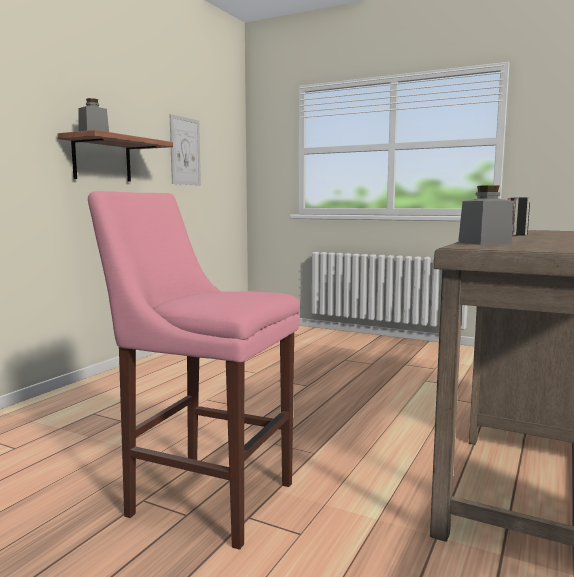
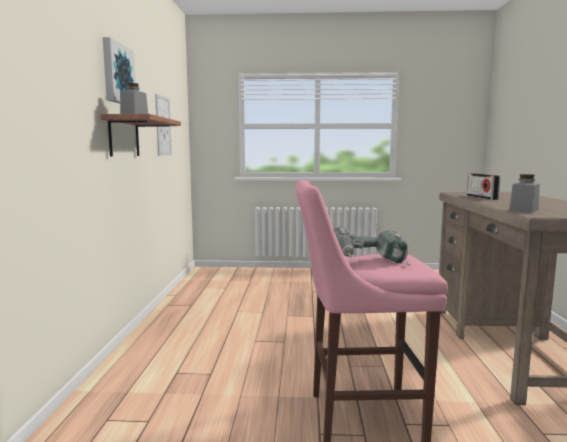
camera: 25 degrees left, 0 degrees up
(92, 92) = (117, 74): none -> picture
(202, 295) = (369, 262): none -> power drill

